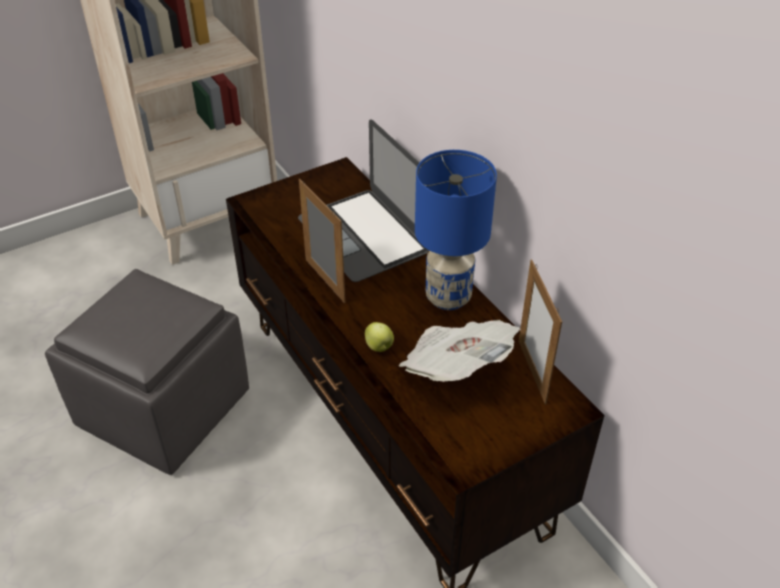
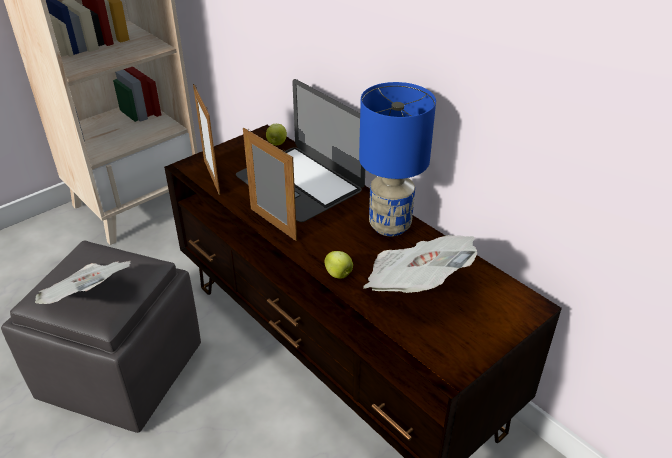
camera: 10 degrees left, 5 degrees down
(131, 335) = (89, 298): none -> newspaper
(351, 182) = (276, 143): none -> apple
(532, 371) = (484, 279): picture frame -> picture frame (212, 177)

